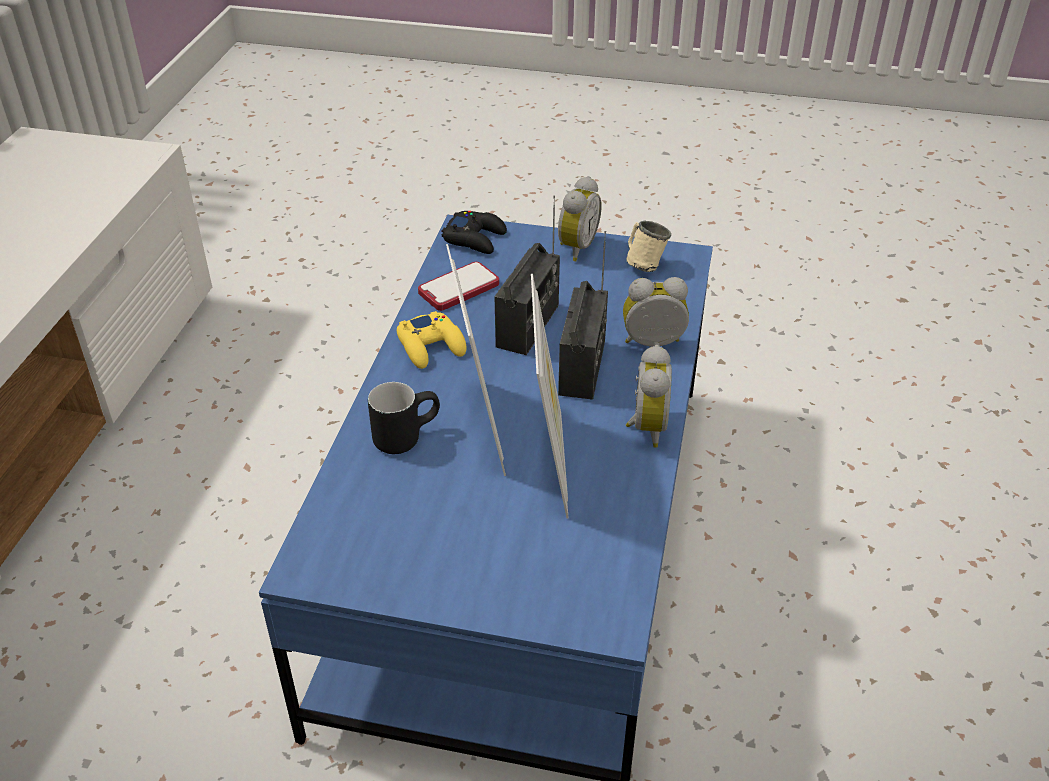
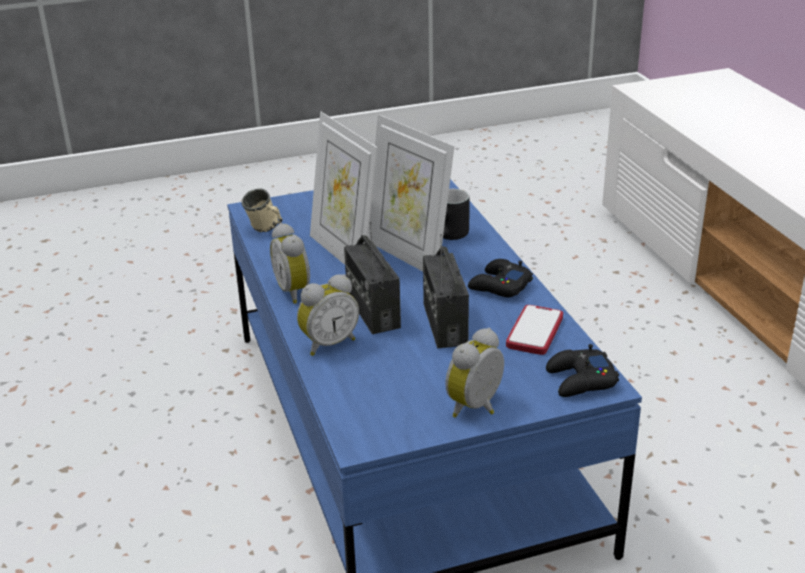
camera: 150 degrees right, 10 degrees down
(431, 346) = (499, 286): yellow game controller -> black game controller
(575, 247) = (478, 408): alarm clock -> alarm clock turned 45 degrees clockwise
(643, 263) = (396, 416): beige mug -> beige mug (266, 230)

